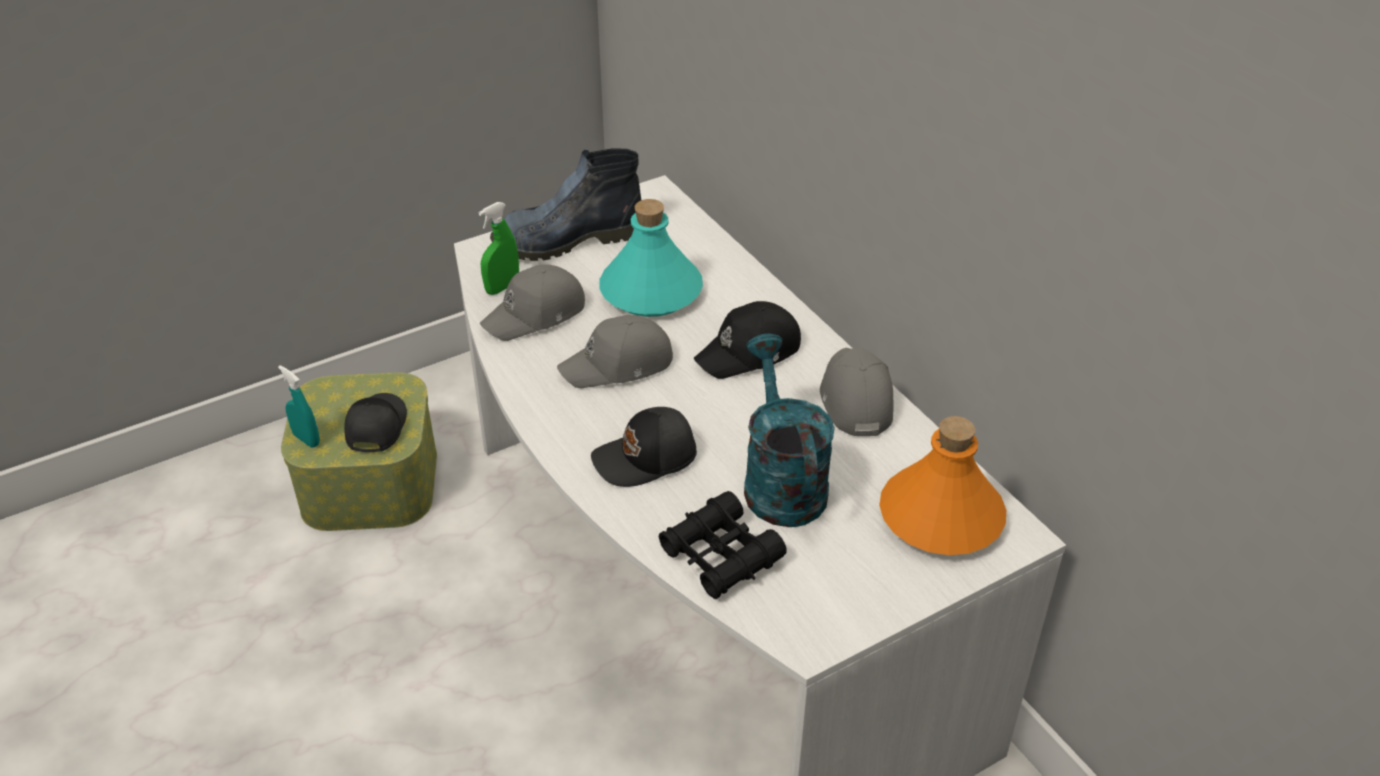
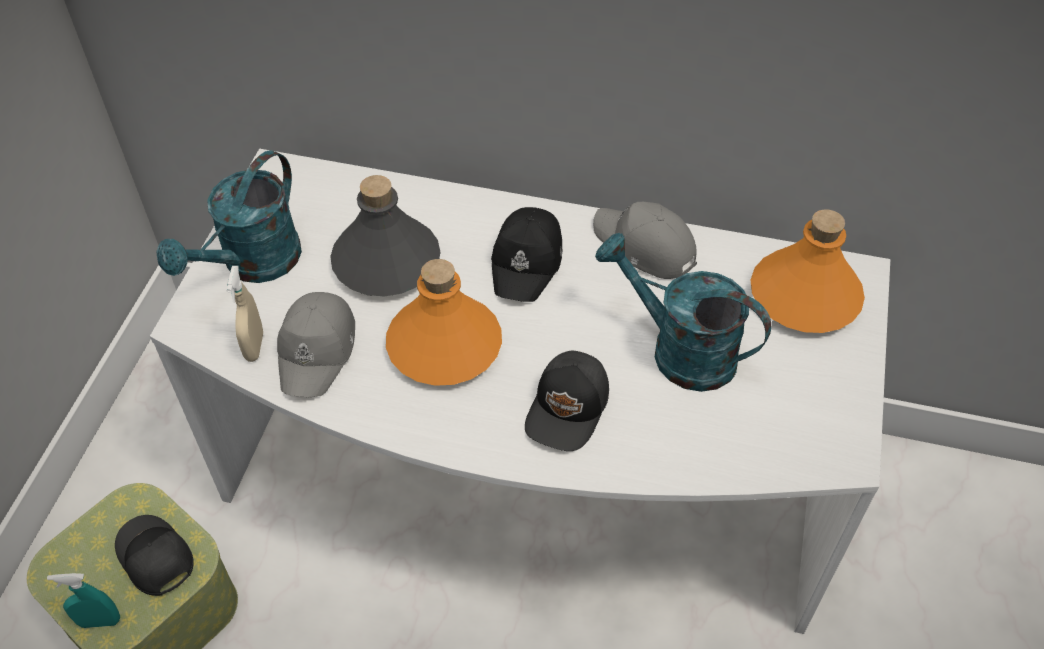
camera: 45 degrees left, 10 degrees up
(502, 287) = (254, 346): green spray bottle -> beige spray bottle
(565, 241) = (253, 265): boot -> turquoise watering can
(618, 365) = (445, 345): grey cap -> orange bottle
(652, 291) = (387, 262): turquoise bottle -> grey bottle
(721, 555) = (716, 442): black binoculars -> none

